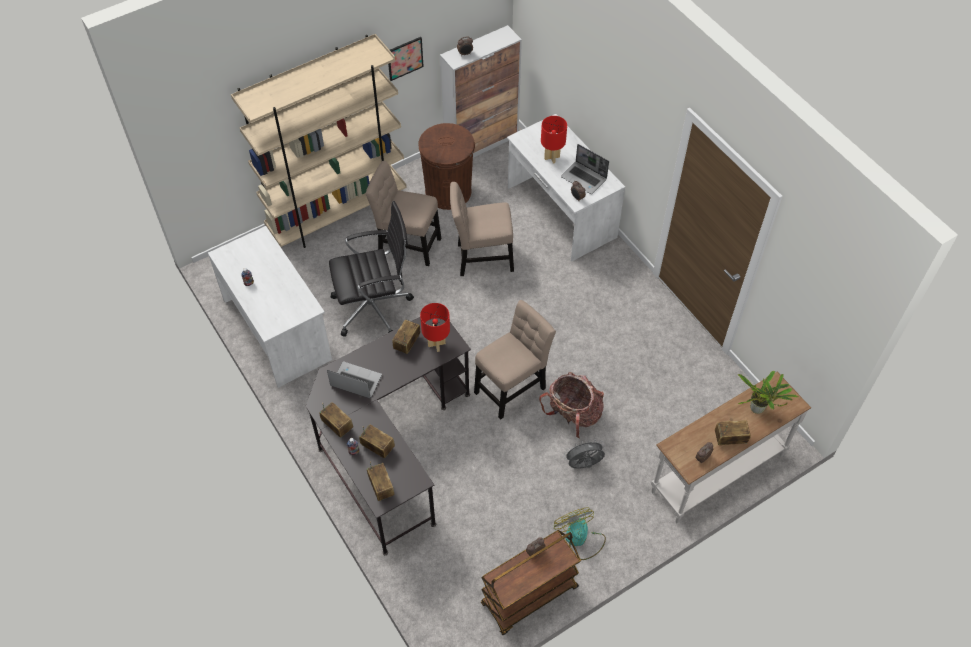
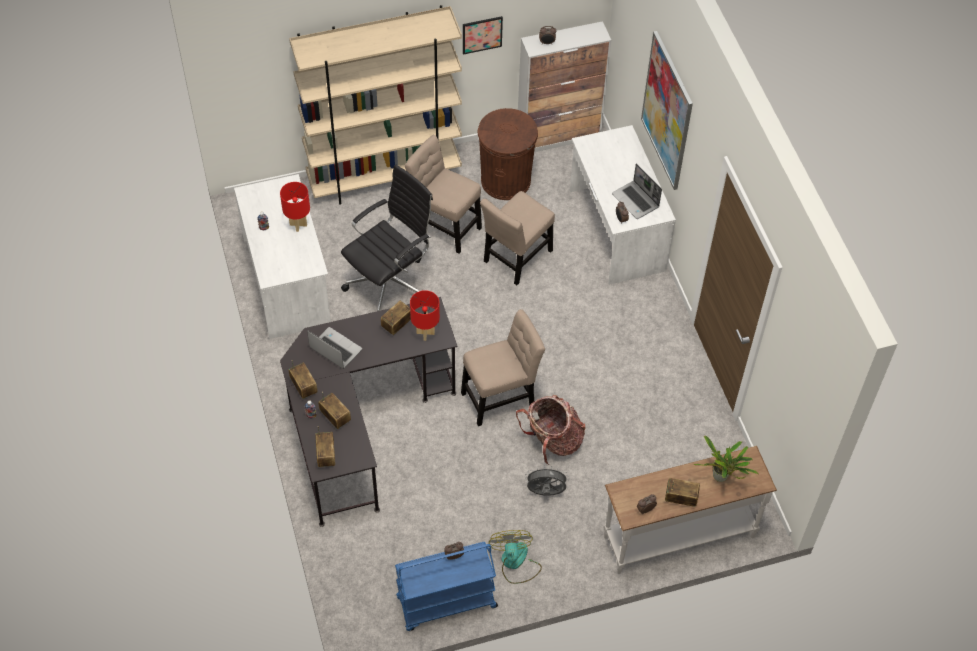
camera: 15 degrees right, 0 degrees up
(374, 307) = (390, 282): black office chair -> black office chair turned 45 degrees counterclockwise
(481, 258) = (516, 259): beige chair -> beige chair turned 60 degrees counterclockwise
(529, 597) = (446, 603): brown cart -> blue cart
(552, 157) = (610, 171): red table lamp -> red table lamp (298, 224)
(600, 87) = (667, 111): none -> picture

